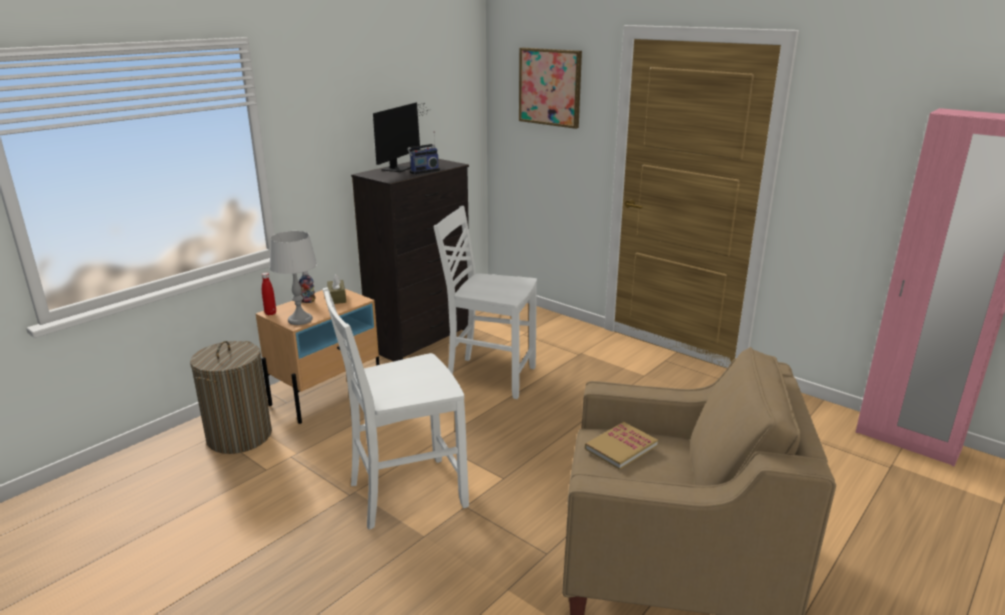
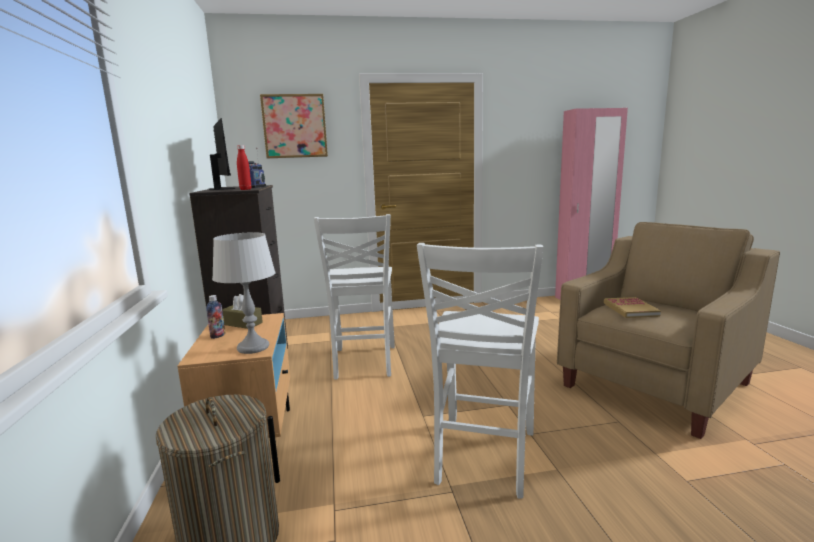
camera: 50 degrees left, 10 degrees down
(270, 313) = (200, 357): red bottle -> red bottle (245, 189)
(489, 376) = (363, 363): white chair -> white chair turned 60 degrees counterclockwise

